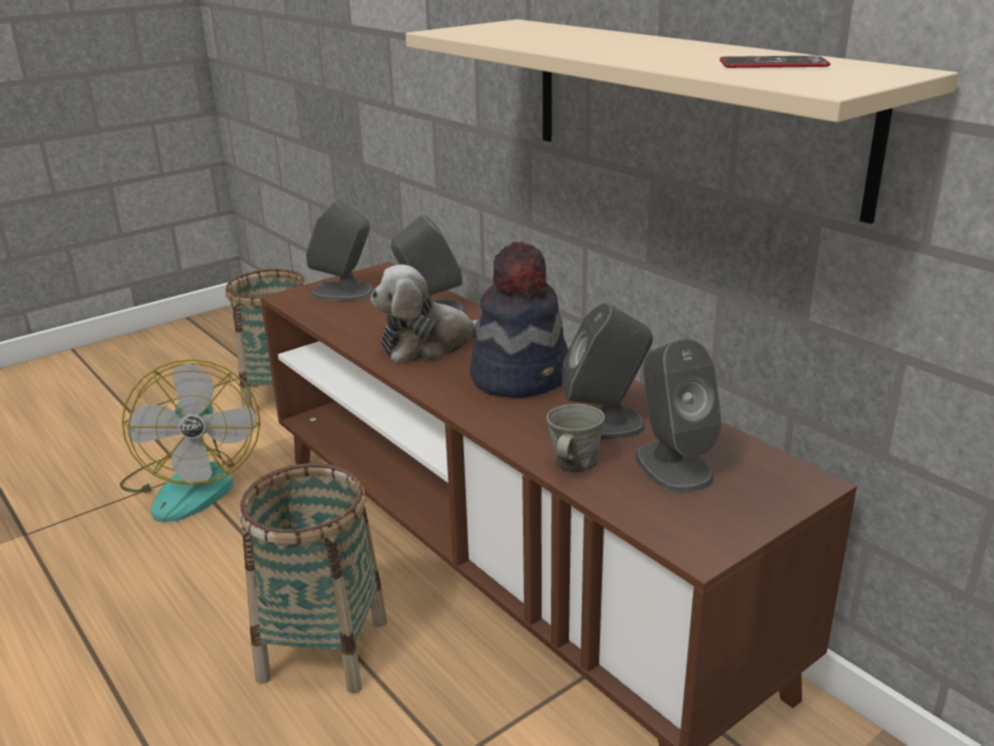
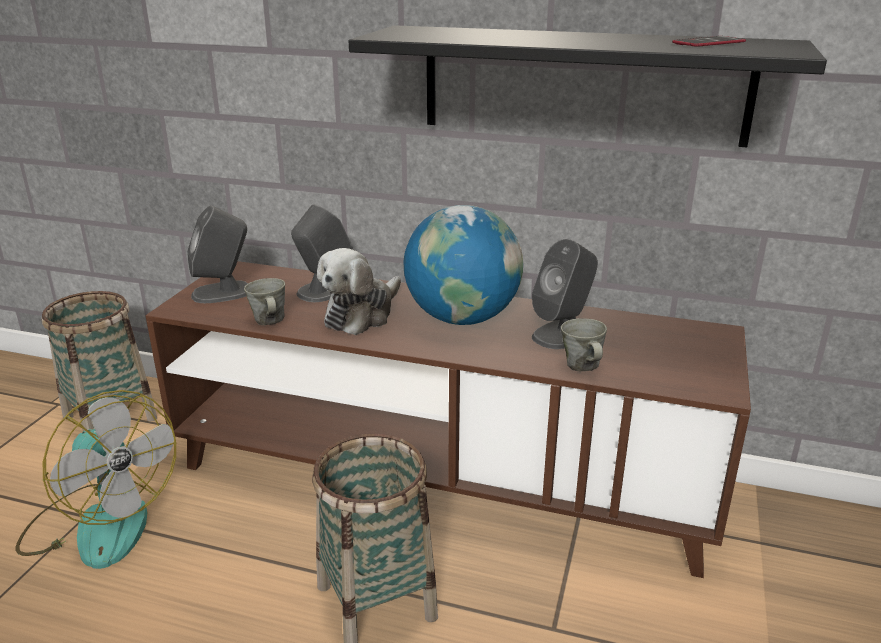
camera: 35 degrees left, 0 degrees up
(344, 328) = (269, 320): none -> grey mug
(521, 376) = (462, 318): hat -> globe
(673, 466) = (639, 347): grey speaker -> none
(688, 109) = (583, 84): beige shelf -> black shelf

